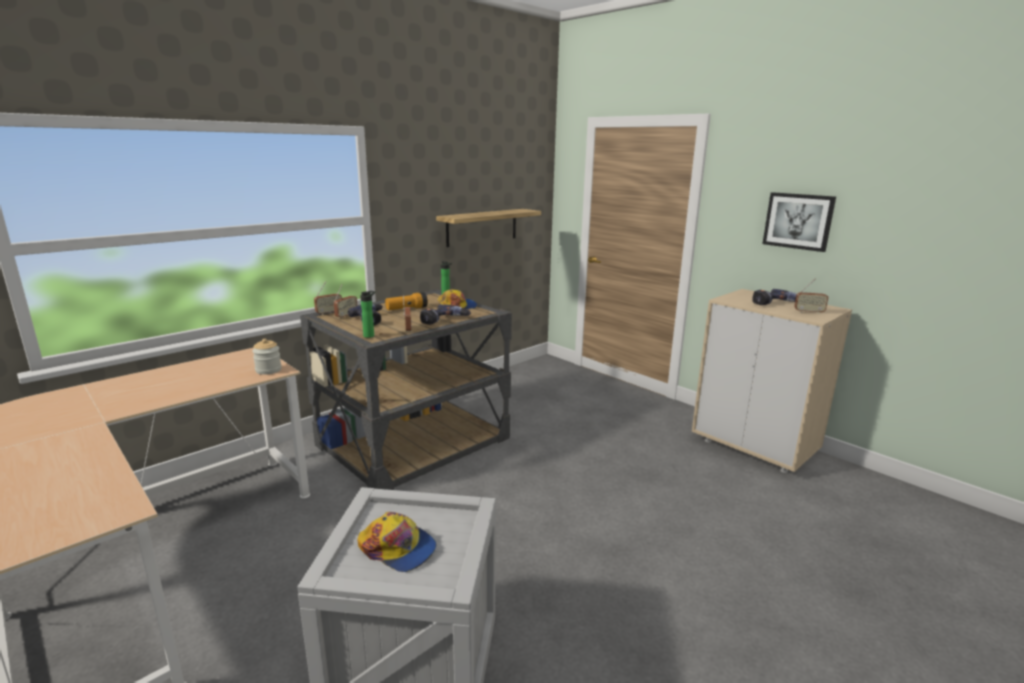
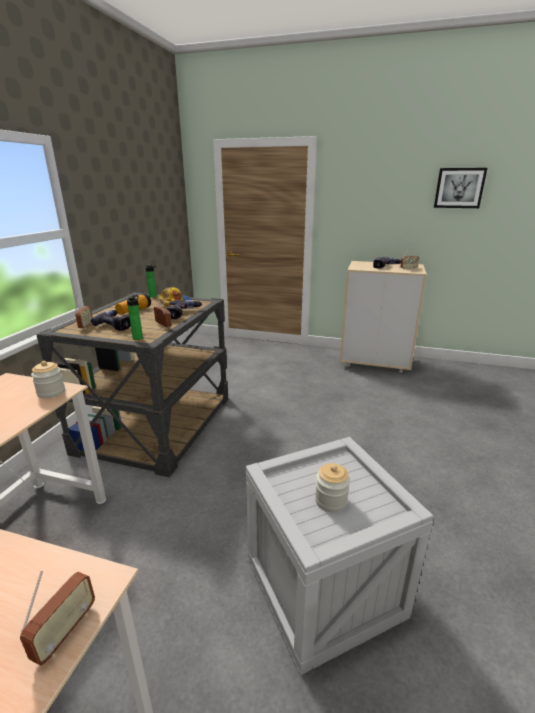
camera: 30 degrees left, 5 degrees up
(329, 313) = (64, 326): radio -> radio (65, 632)
(398, 548) = (331, 500): cap -> jar
(482, 227) = (148, 234): shelf -> none
(798, 221) = (384, 211): picture -> picture (459, 188)

